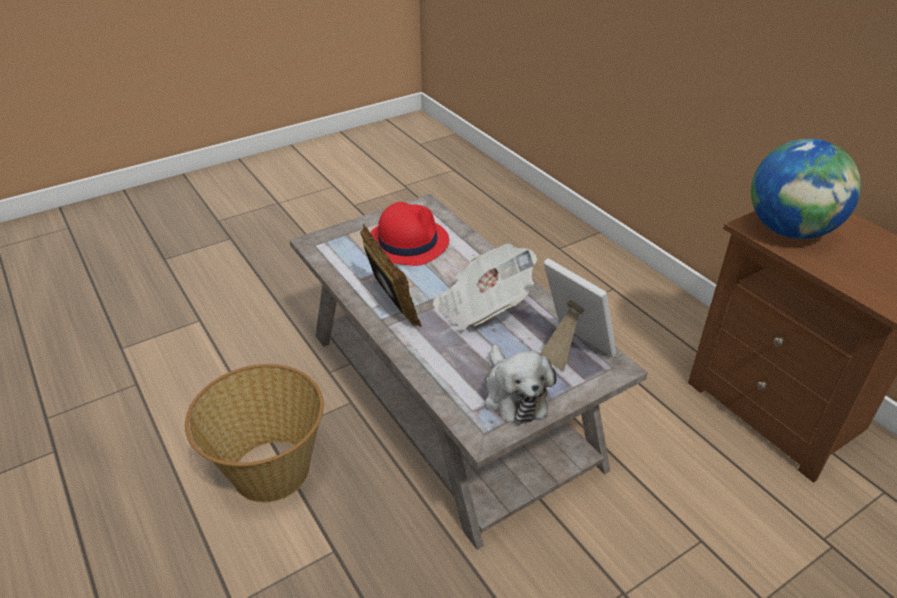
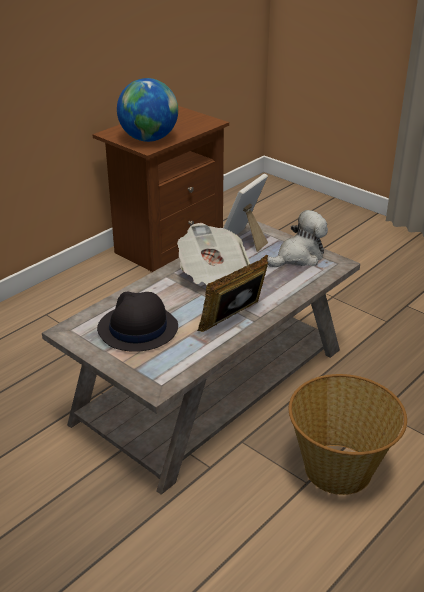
camera: 105 degrees left, 5 degrees down
(407, 241) = (137, 329): red hat -> black hat

